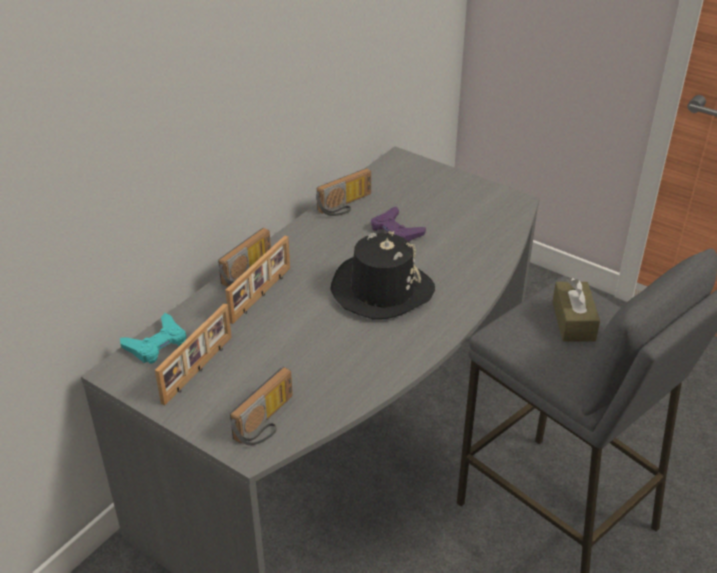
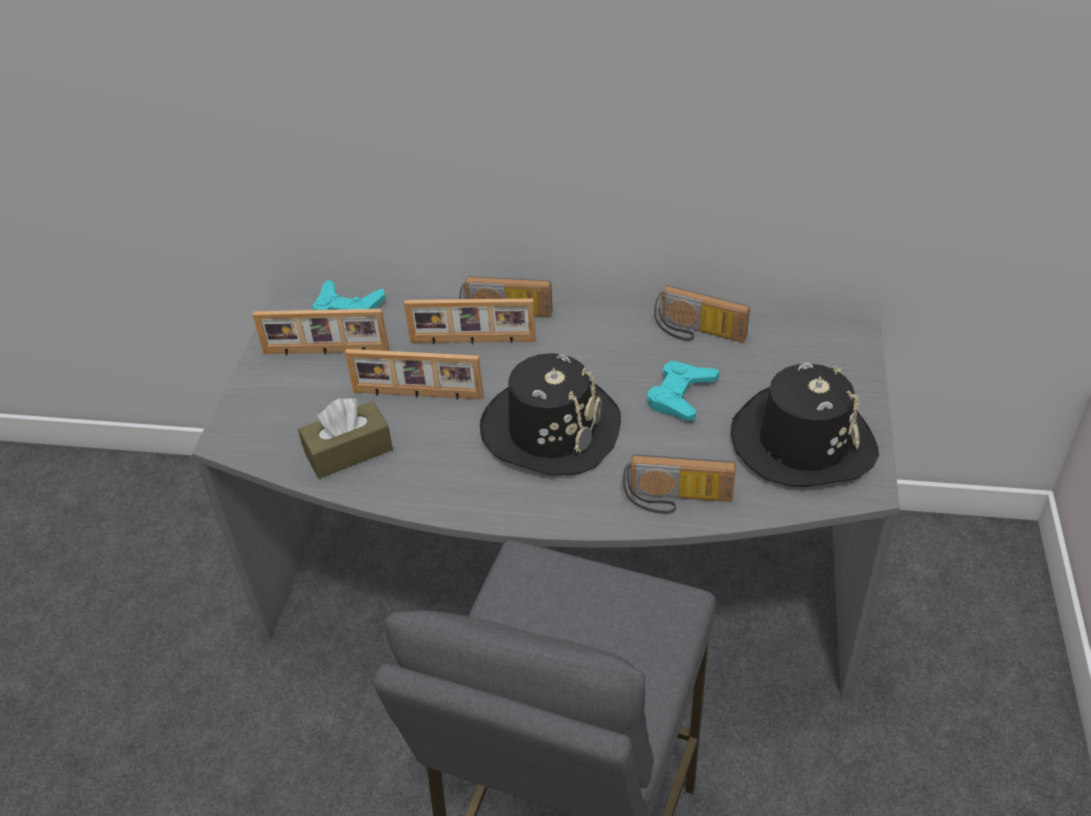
camera: 65 degrees right, 5 degrees up
(267, 422) = (274, 432): radio -> radio (677, 501)
(294, 337) = (417, 395): none -> picture frame
(396, 231) = (681, 395): purple game controller -> turquoise game controller
(469, 206) = (802, 441): none -> black hat
(573, 321) = (595, 631): brown tissue box -> brown tissue box (348, 451)

